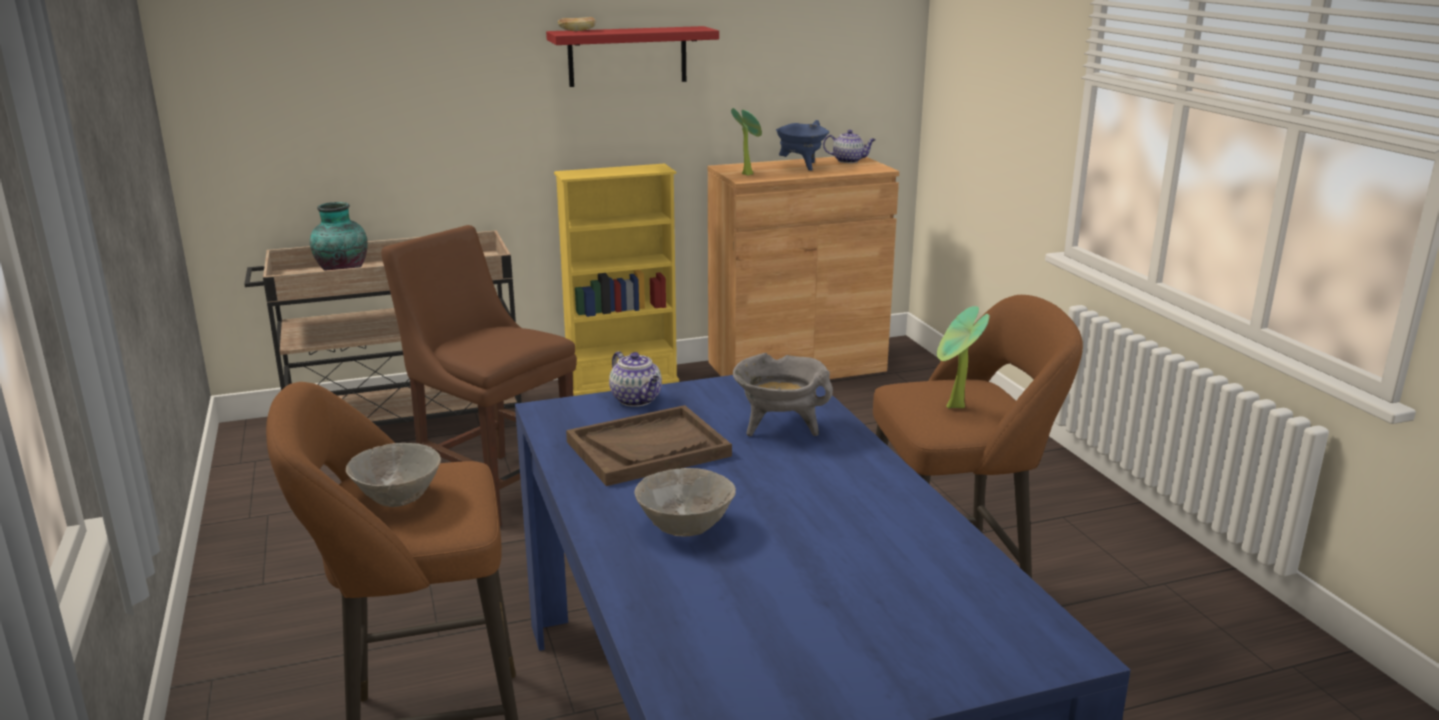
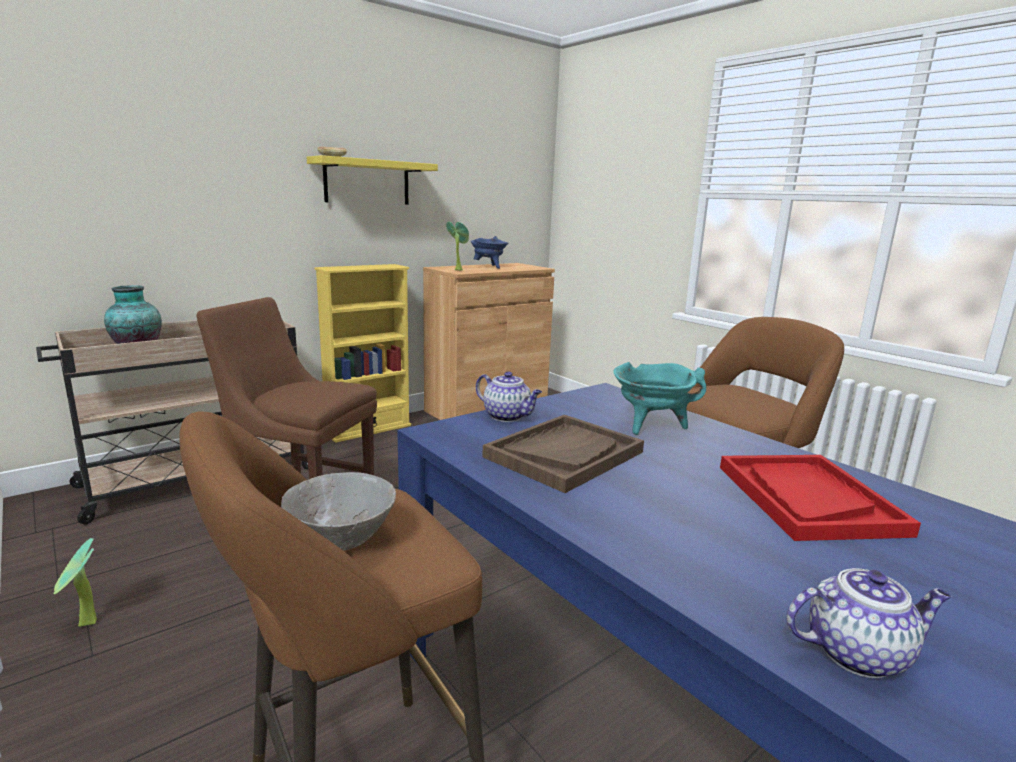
camera: 20 degrees left, 5 degrees down
(627, 56) = (367, 182): red shelf -> yellow shelf
(684, 527) = (686, 523): grey bowl -> none
(780, 428) = (651, 426): grey cooking pot -> turquoise cooking pot
(836, 524) = (807, 499): none -> red tray
(849, 161) = (515, 265): teapot -> teapot (858, 653)
(954, 408) = (744, 402): potted plant -> potted plant (85, 625)

